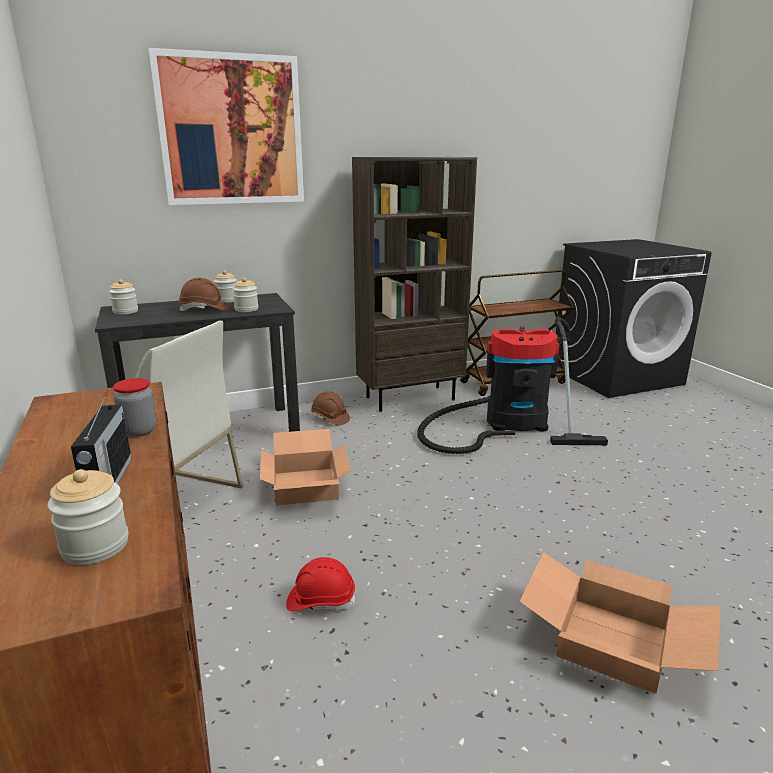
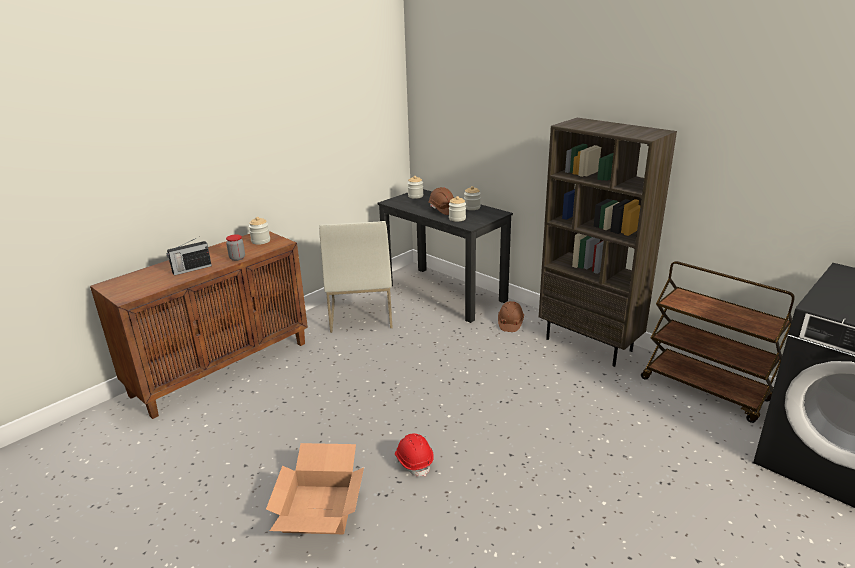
camera: 65 degrees right, 5 degrees up
(95, 546) = (148, 283): jar -> jar (260, 241)
(231, 131) = (500, 86): picture -> none
(304, 485) = (410, 346): cardboard box -> none
(321, 600) = (305, 390): red hard hat -> red hard hat (414, 461)
(509, 423) = (599, 406): vacuum cleaner -> none

